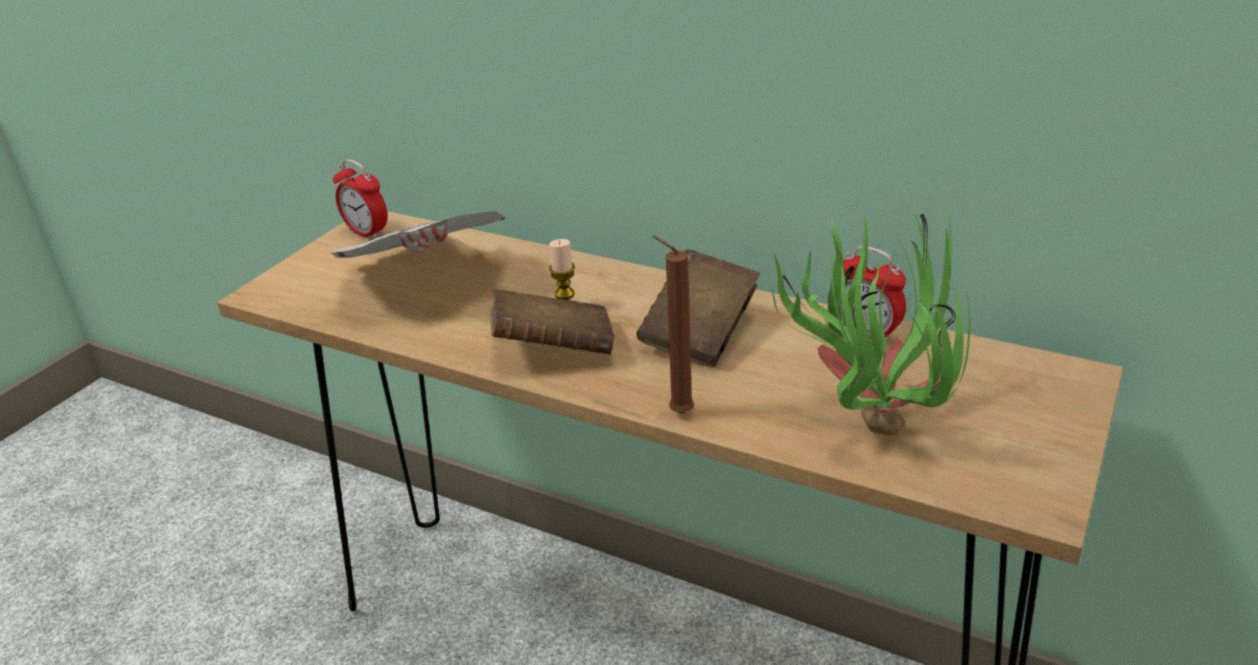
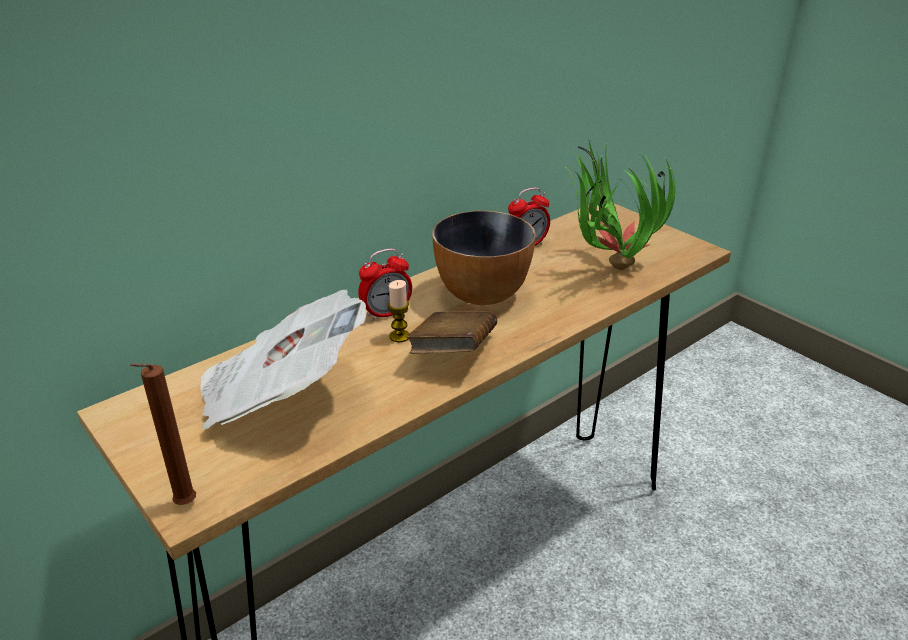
camera: 70 degrees left, 0 degrees up
(367, 233) = (143, 418): alarm clock -> alarm clock (386, 313)
(677, 413) = (565, 323): brown candle -> brown candle (183, 506)
(700, 334) = (481, 294): brown book -> bowl

